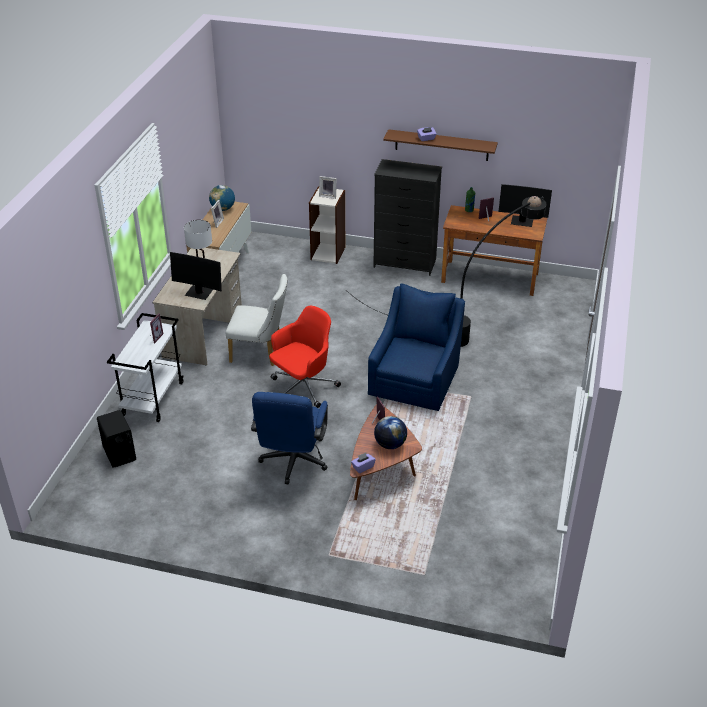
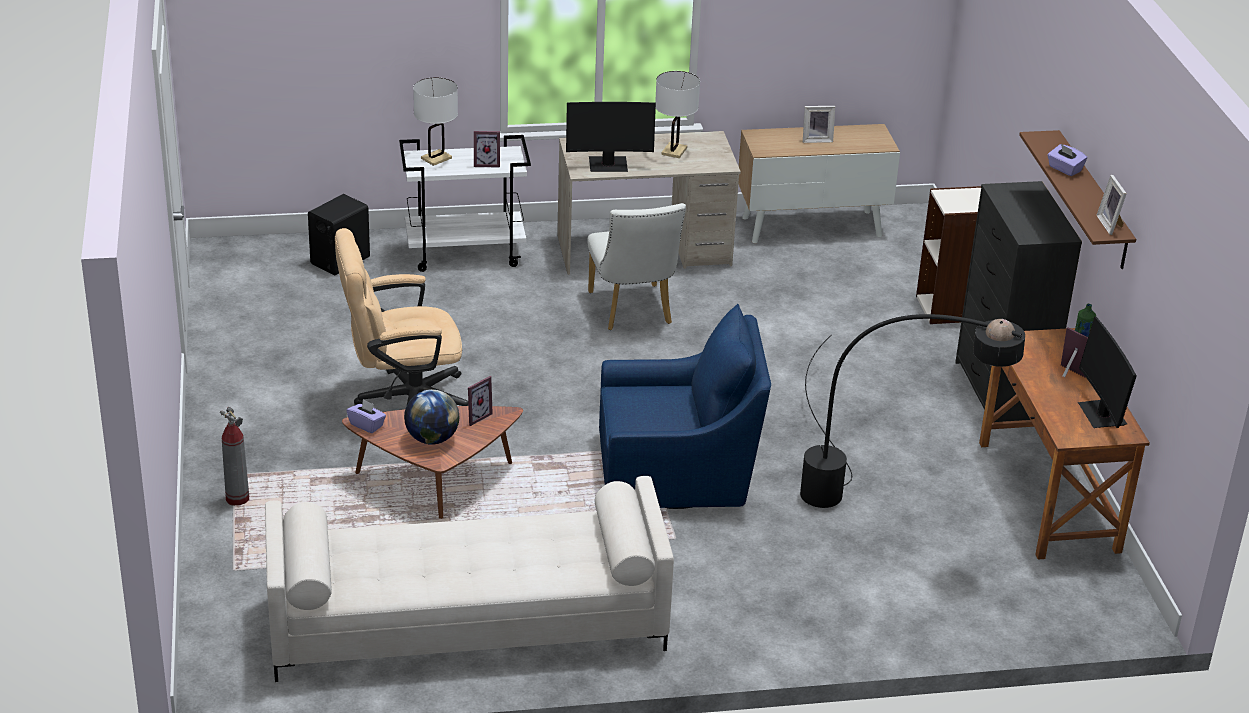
camera: 65 degrees right, 5 degrees down
(132, 355) = (436, 158): none -> white table lamp
(199, 293) = (608, 165): monitor -> monitor turned 90 degrees counterclockwise
(223, 209) = (860, 135): globe -> none
(292, 463) = (402, 400): blue office chair -> beige office chair
(303, 387) = (578, 369): red office chair -> none
(328, 196) = (968, 201): picture frame -> picture frame (1111, 225)
(354, 558) = (237, 499): none -> fire extinguisher
(511, 489) = (466, 624): none -> white sofa

